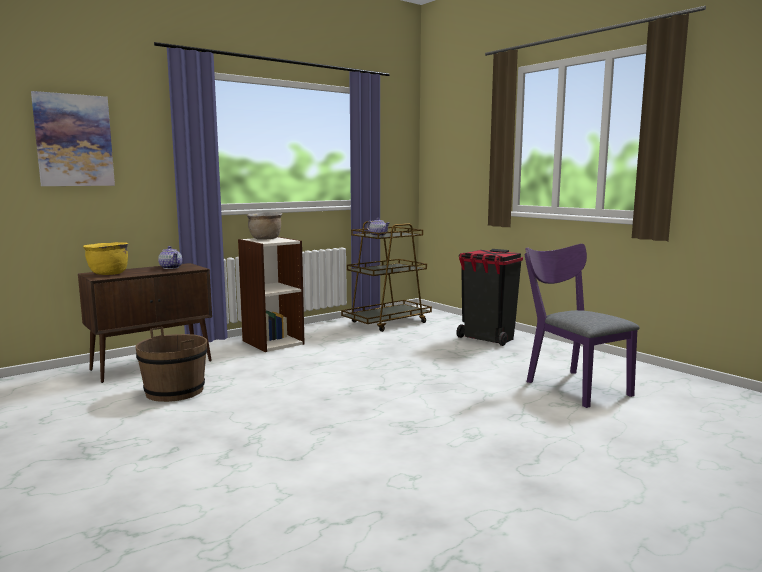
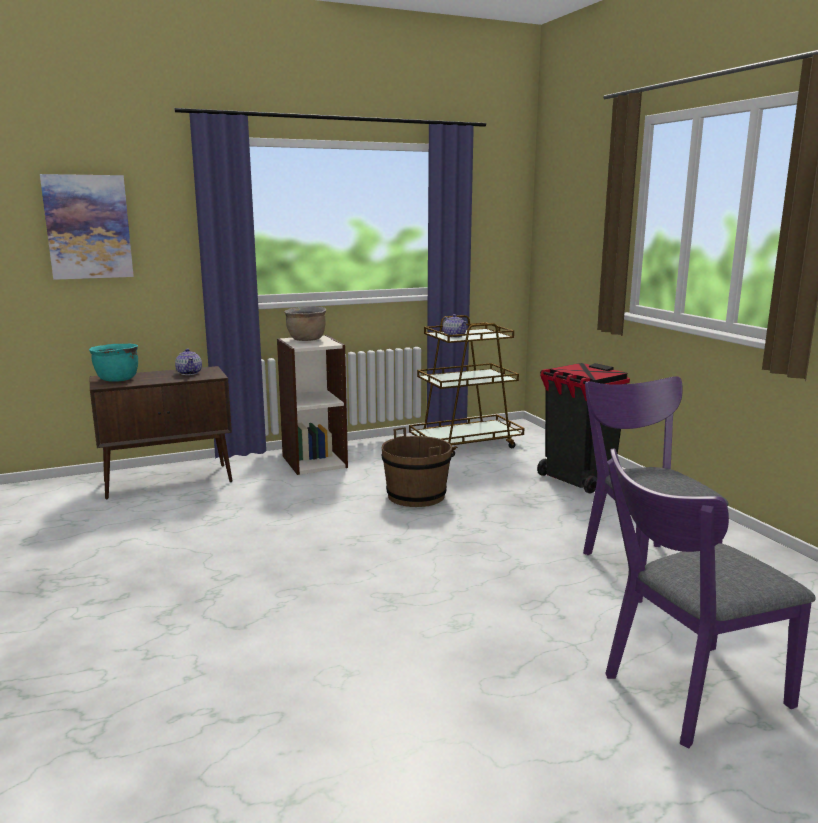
camera: 15 degrees right, 5 degrees up
(108, 274) = (117, 380): yellow cooking pot -> turquoise cooking pot
(175, 391) = (170, 519): brown bucket -> brown bucket (416, 496)
(662, 456) = (687, 694): none -> purple chair

